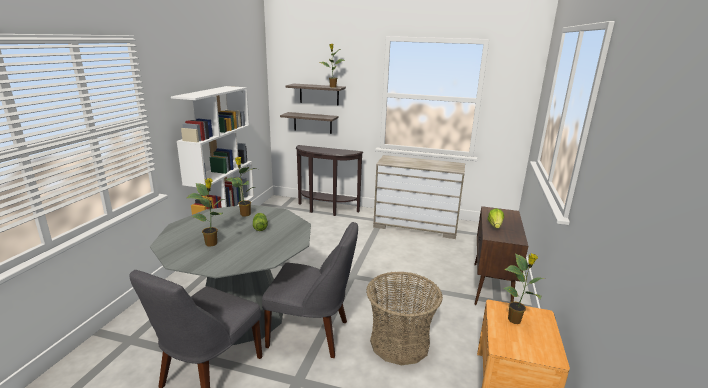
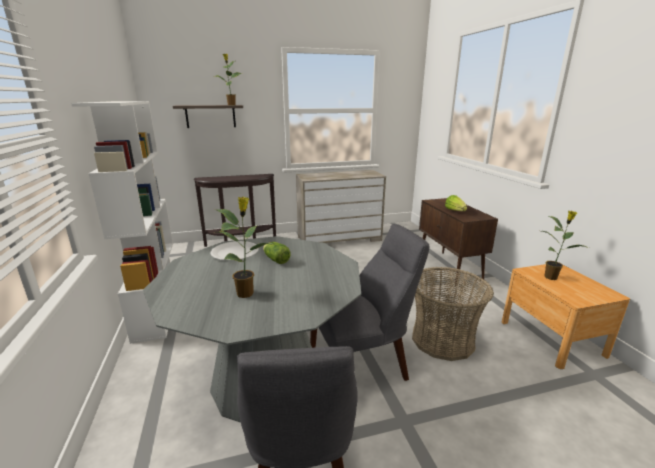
camera: 30 degrees left, 0 degrees up
(244, 214) = (235, 252): potted plant -> white plate
(312, 123) = (206, 150): shelf -> none

